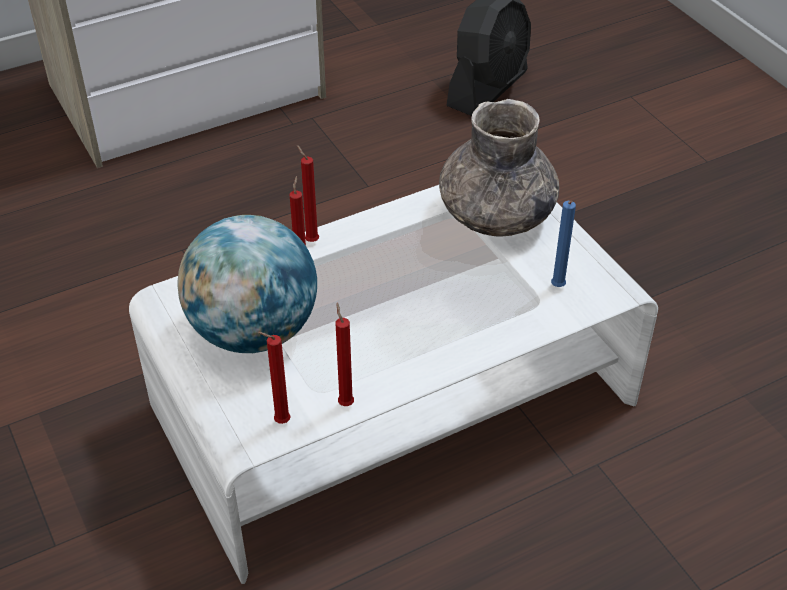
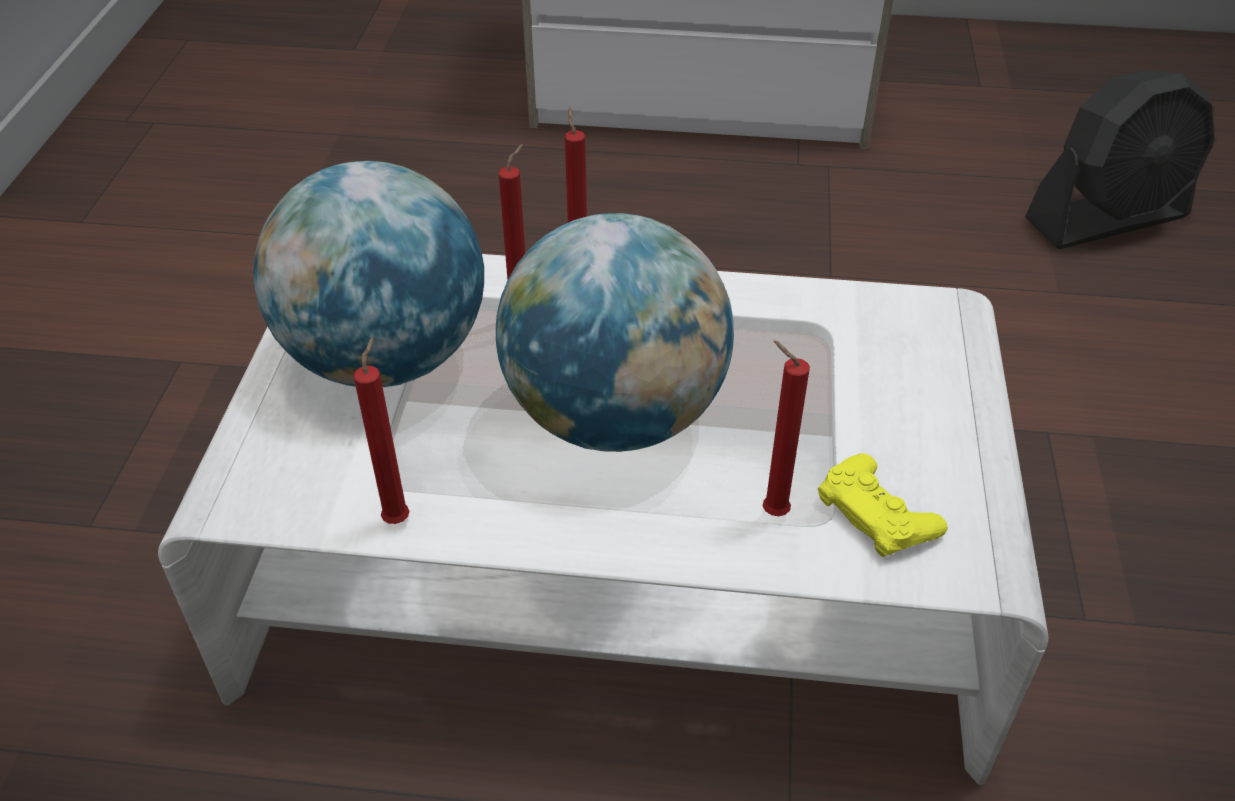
camera: 35 degrees right, 0 degrees up
(279, 422) = (290, 496): red candle -> red candle (771, 511)
(401, 303) = (615, 417): none -> globe
(496, 215) = (877, 358): grey vase -> none
(557, 288) = (877, 513): blue candle -> yellow game controller

